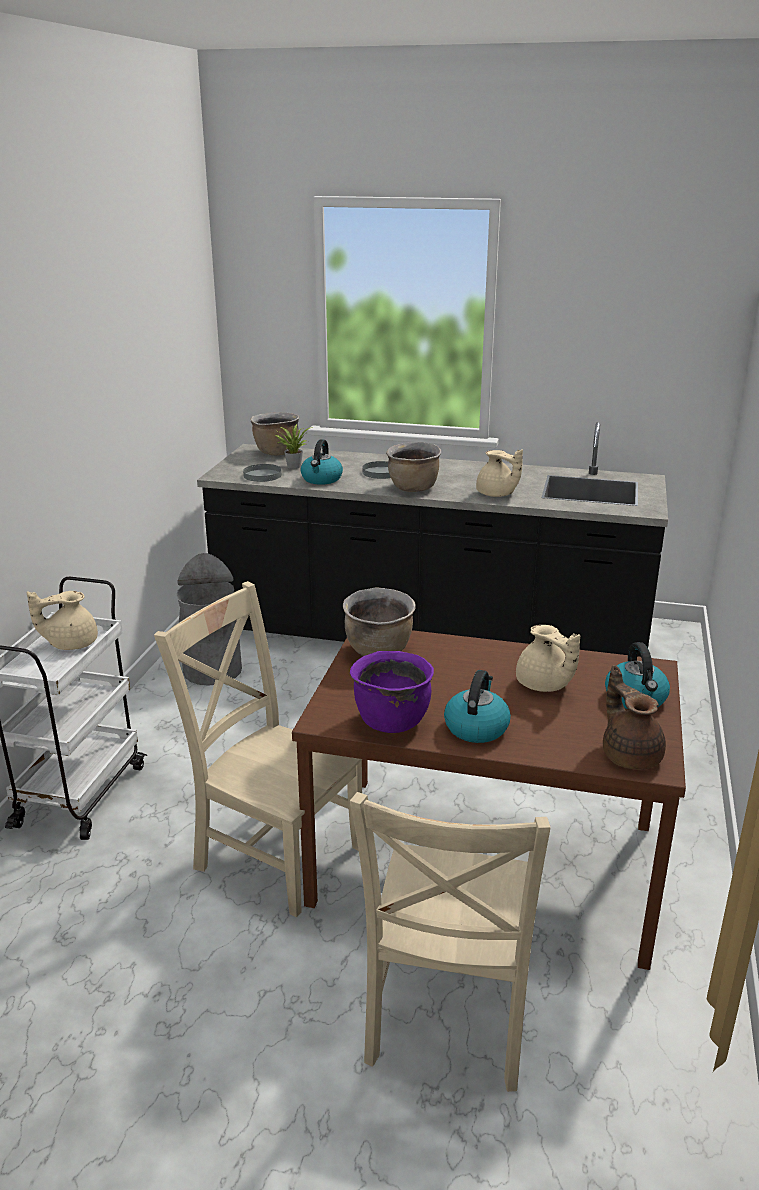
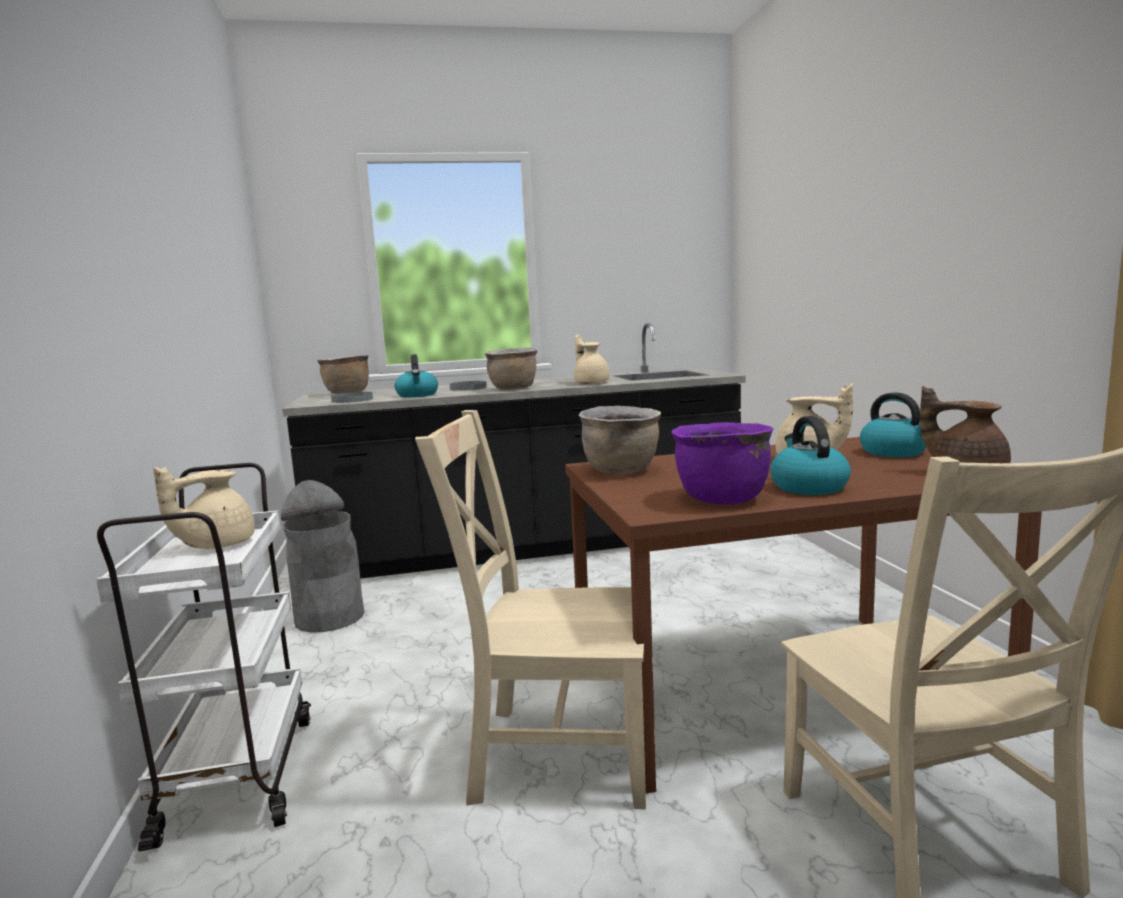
camera: 25 degrees left, 15 degrees down
(293, 466) = (376, 395): potted plant -> none
(496, 494) = (591, 383): beige teapot -> beige teapot turned 135 degrees counterclockwise

